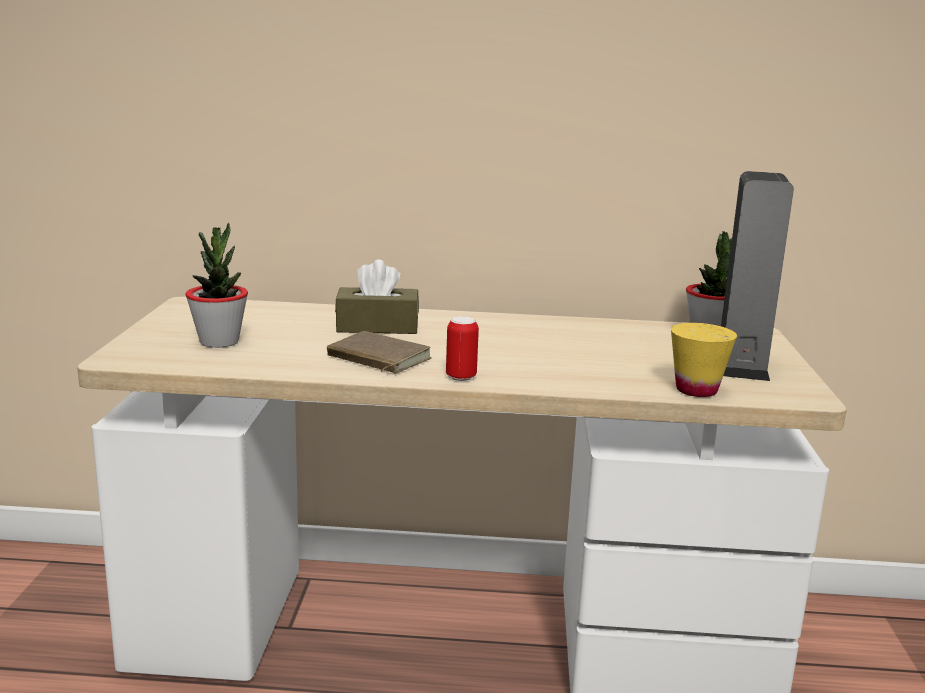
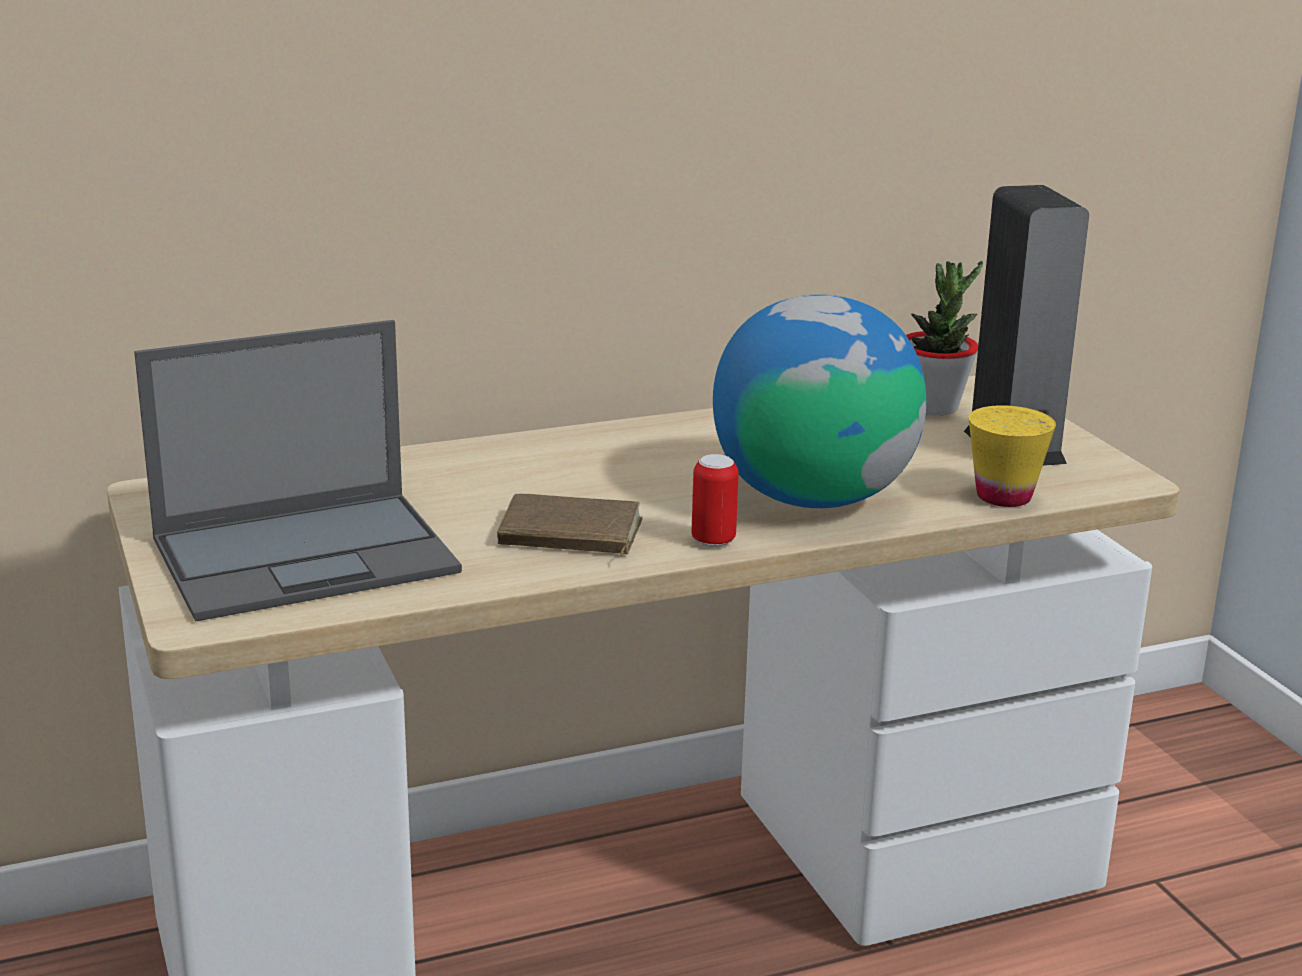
camera: 25 degrees left, 5 degrees up
(219, 342) = (308, 555): potted plant -> laptop
(377, 327) = (499, 478): brown tissue box -> none
(557, 367) = (812, 498): none -> globe

